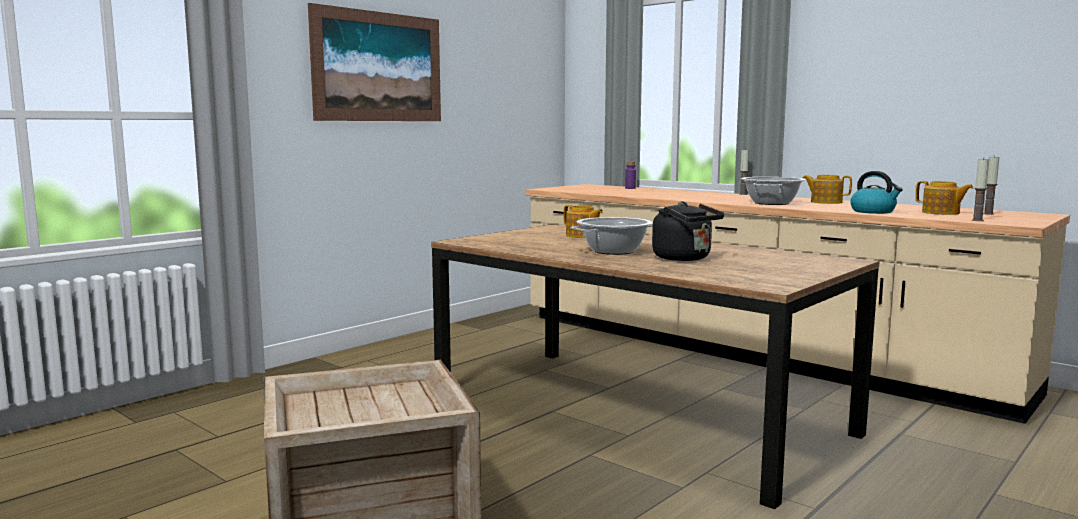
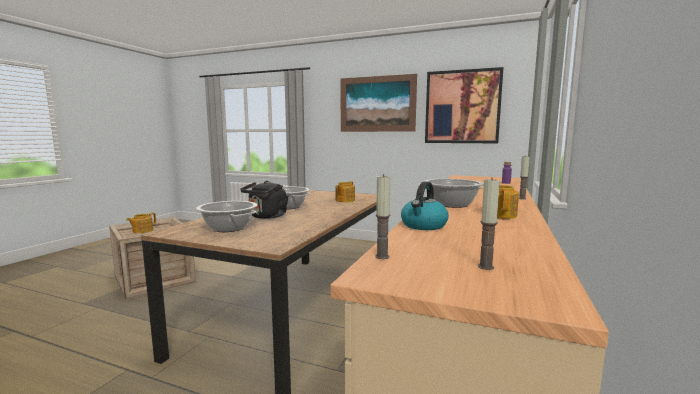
camera: 70 degrees right, 0 degrees up
(493, 83) = (462, 107): none -> picture
(755, 269) = (228, 228): none -> cooking pot
(941, 213) = (456, 246): teapot -> teapot (142, 231)

